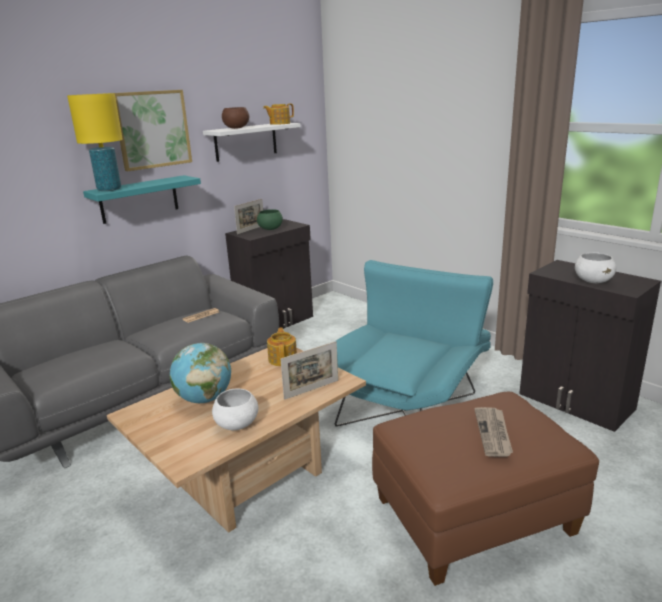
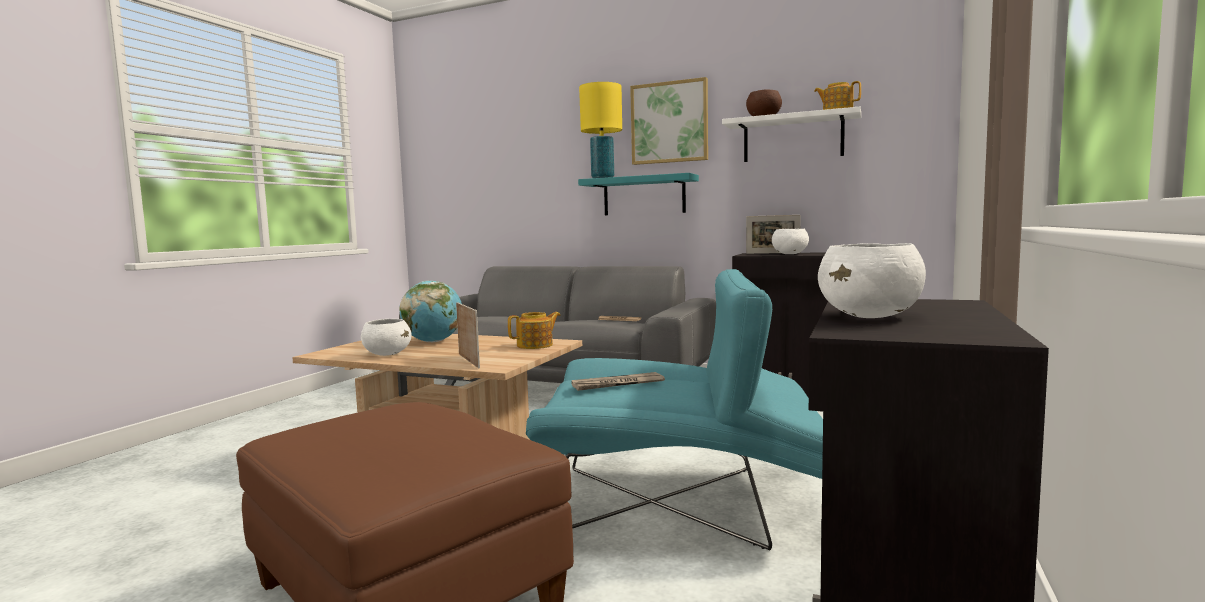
camera: 65 degrees right, 15 degrees down
(270, 229) = (789, 254): green bowl -> white bowl
(311, 389) = (468, 361): picture frame -> picture frame turned 150 degrees counterclockwise
(493, 433) = (386, 439): newspaper -> newspaper (617, 384)

